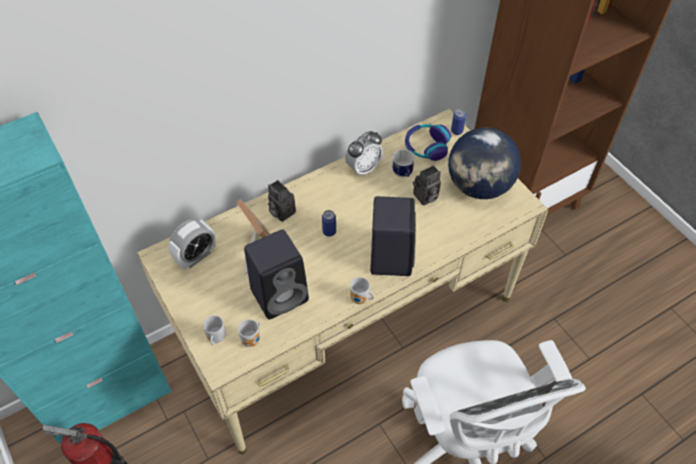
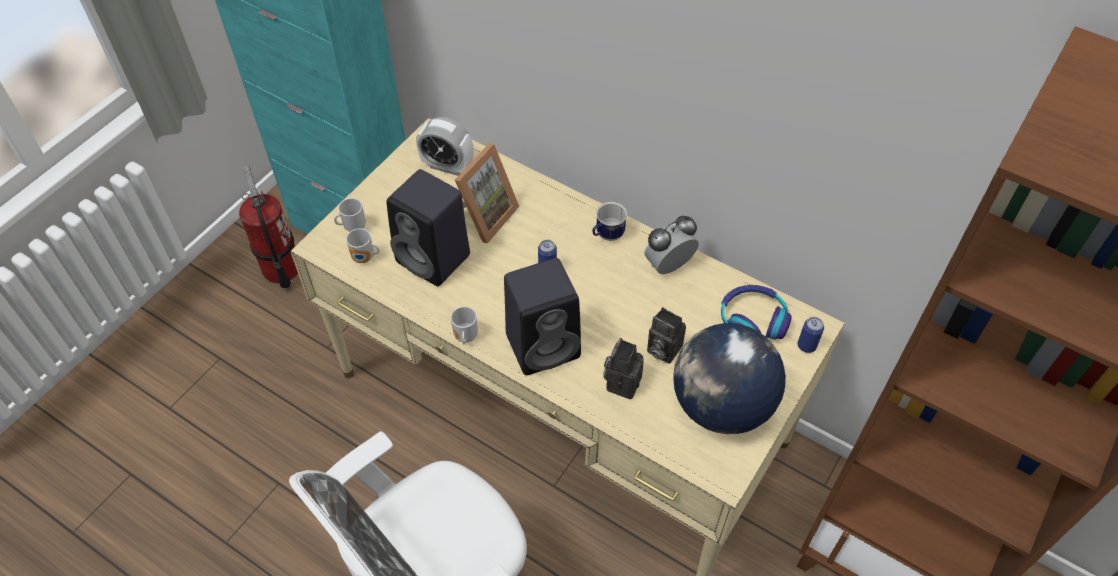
camera: 65 degrees right, 0 degrees up
(280, 211) = (550, 212): camera -> camera (622, 381)
(363, 168) = (668, 265): alarm clock -> alarm clock turned 120 degrees clockwise
(403, 174) = (685, 311): mug -> mug (607, 236)

